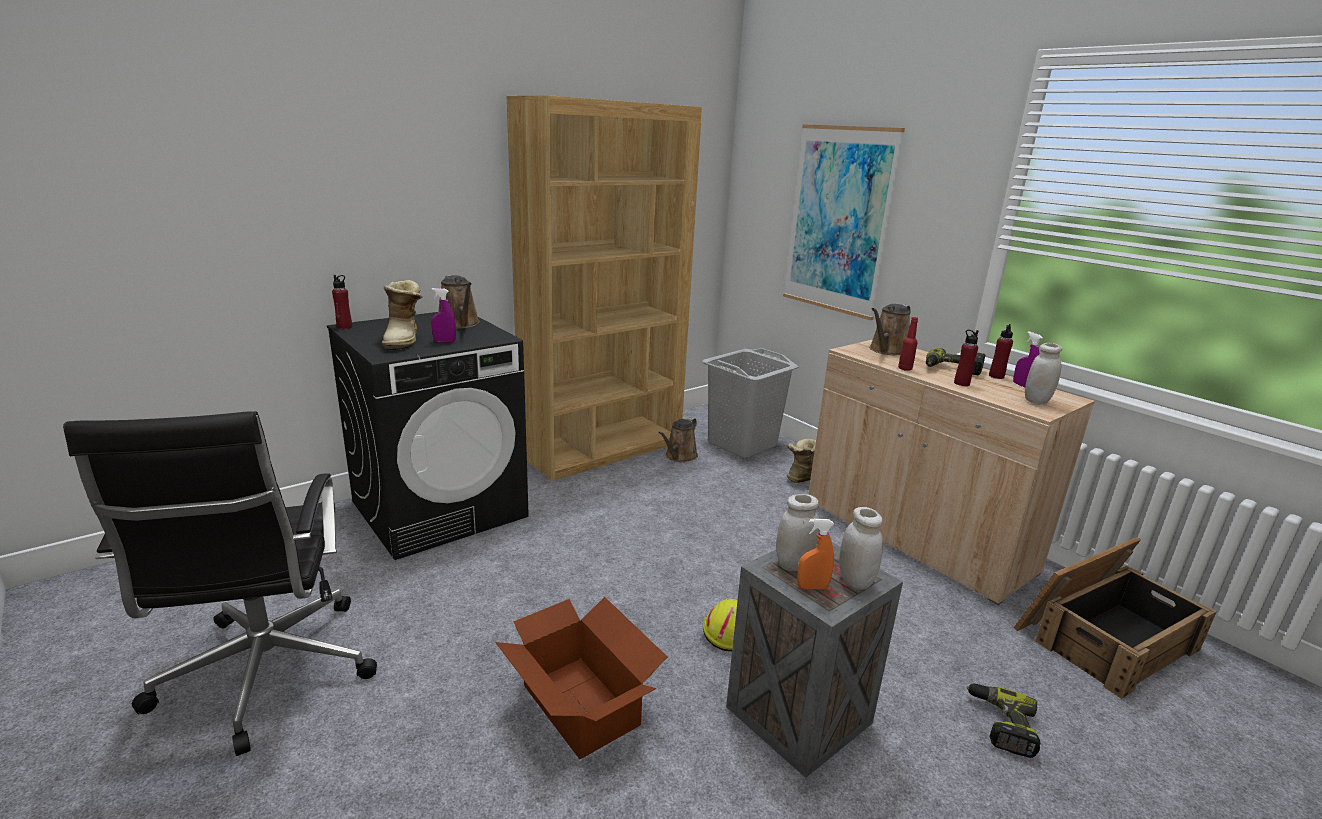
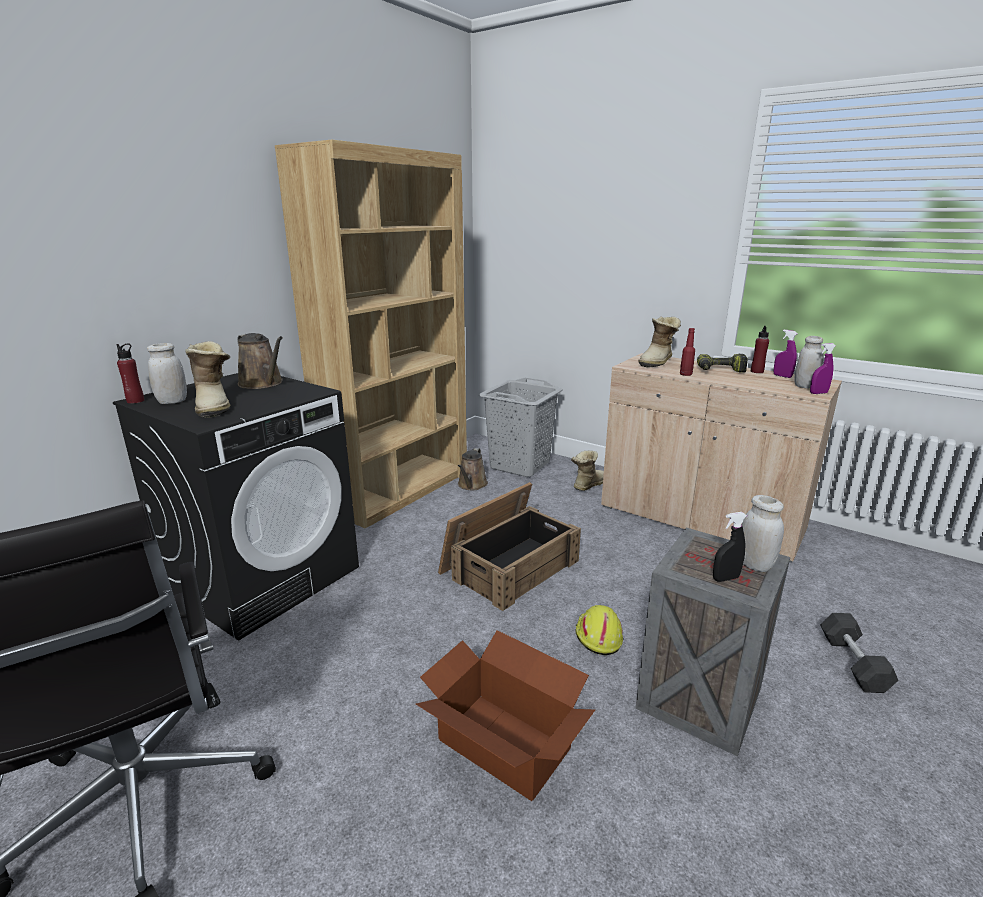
camera: 15 degrees left, 0 degrees up
(444, 341) = (260, 401): purple spray bottle -> purple spray bottle (818, 393)
(794, 565) = (695, 561): white jar -> white jar (172, 401)
(812, 587) = (725, 578): orange spray bottle -> black spray bottle
(838, 221) = (586, 255): picture -> none
(887, 350) = (658, 362): brown watering can -> boot
(961, 383) = (738, 380): red bottle -> none
(1001, 725) = (853, 663): power drill -> black dumbbell
(1104, 637) = (878, 571): crate -> crate (509, 566)

